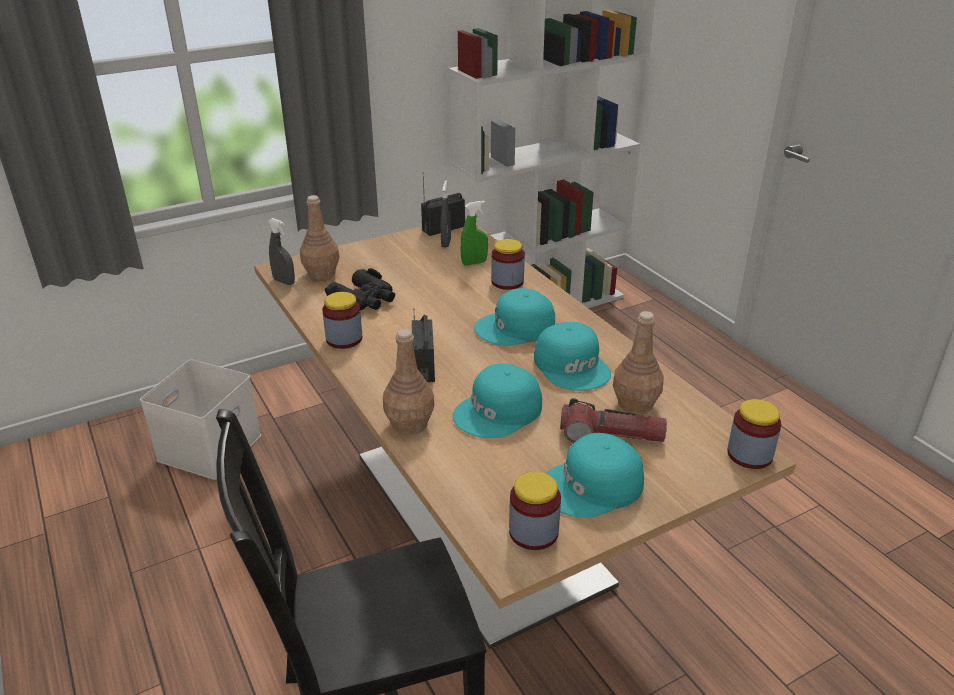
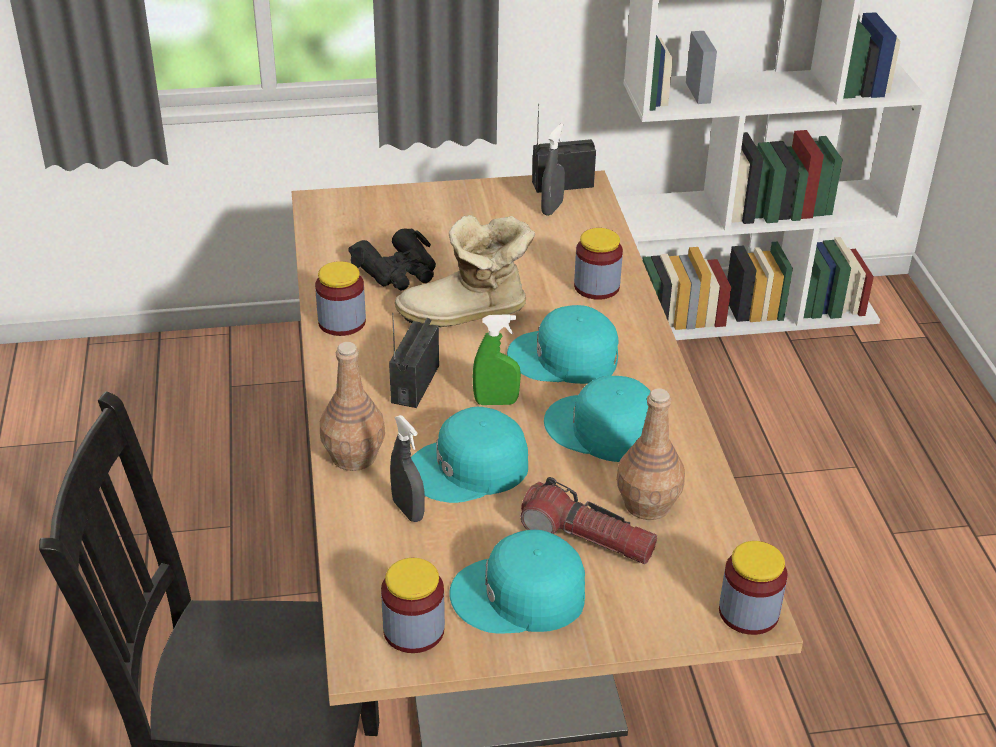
camera: 20 degrees right, 5 degrees up
(210, 449) = (212, 410): white storage box -> none
(284, 282) = (314, 223): grey spray bottle -> grey spray bottle (408, 510)
(322, 273) = (367, 221): brown bottle -> none
(431, 316) = (466, 315): none -> boot
(474, 263) = (570, 247): green spray bottle -> green spray bottle (496, 402)
(572, 365) = (603, 430): turquoise cap -> turquoise cap turned 120 degrees clockwise

